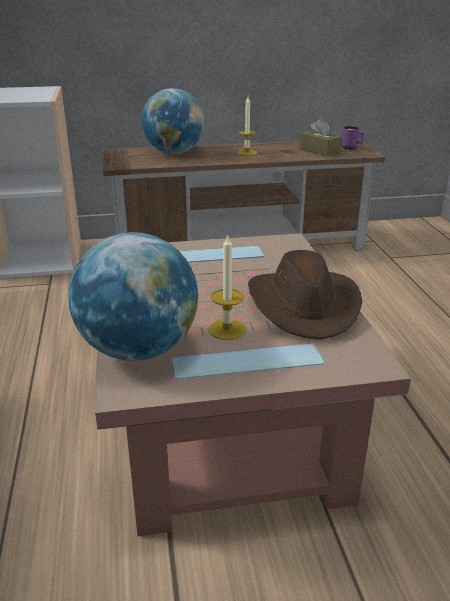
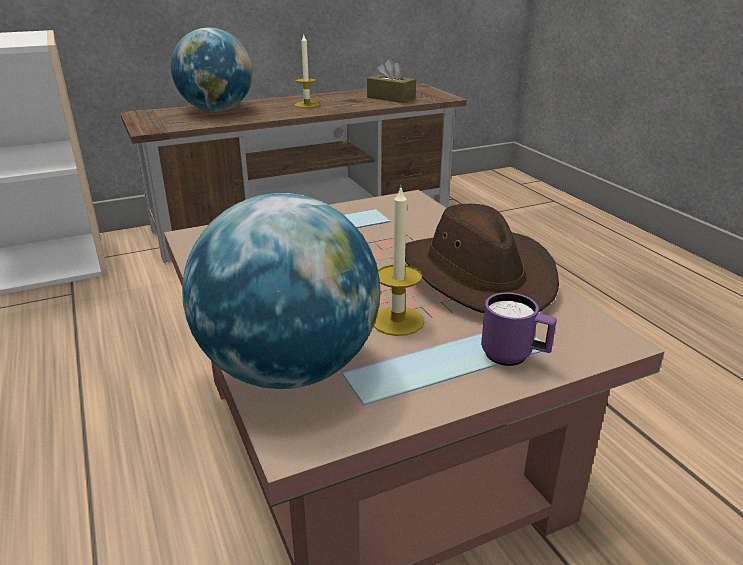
camera: 15 degrees left, 0 degrees up
(351, 148) = (424, 93): purple mug -> purple mug (514, 357)

